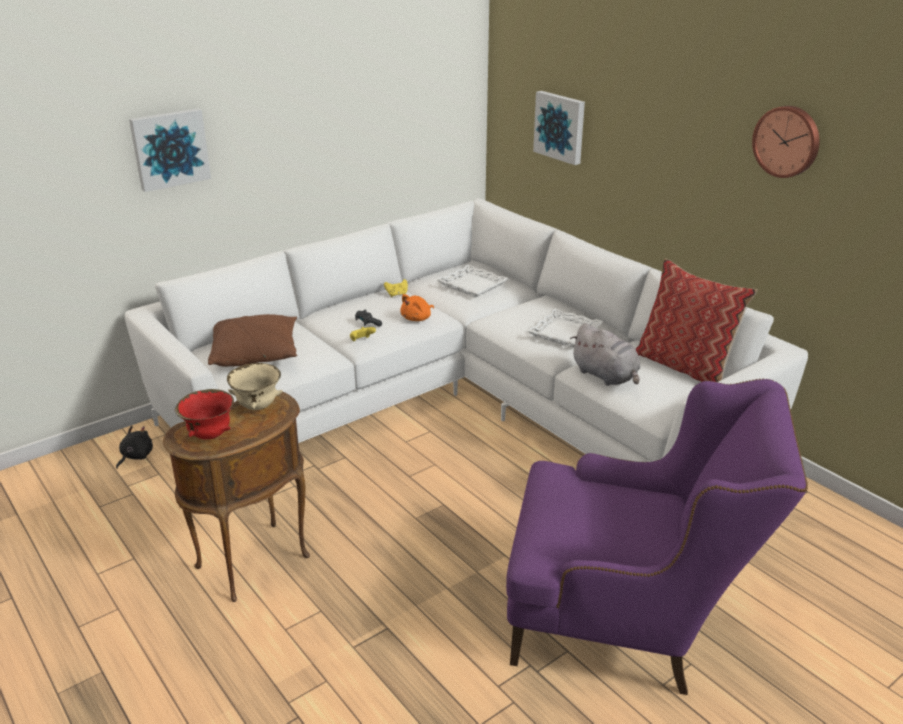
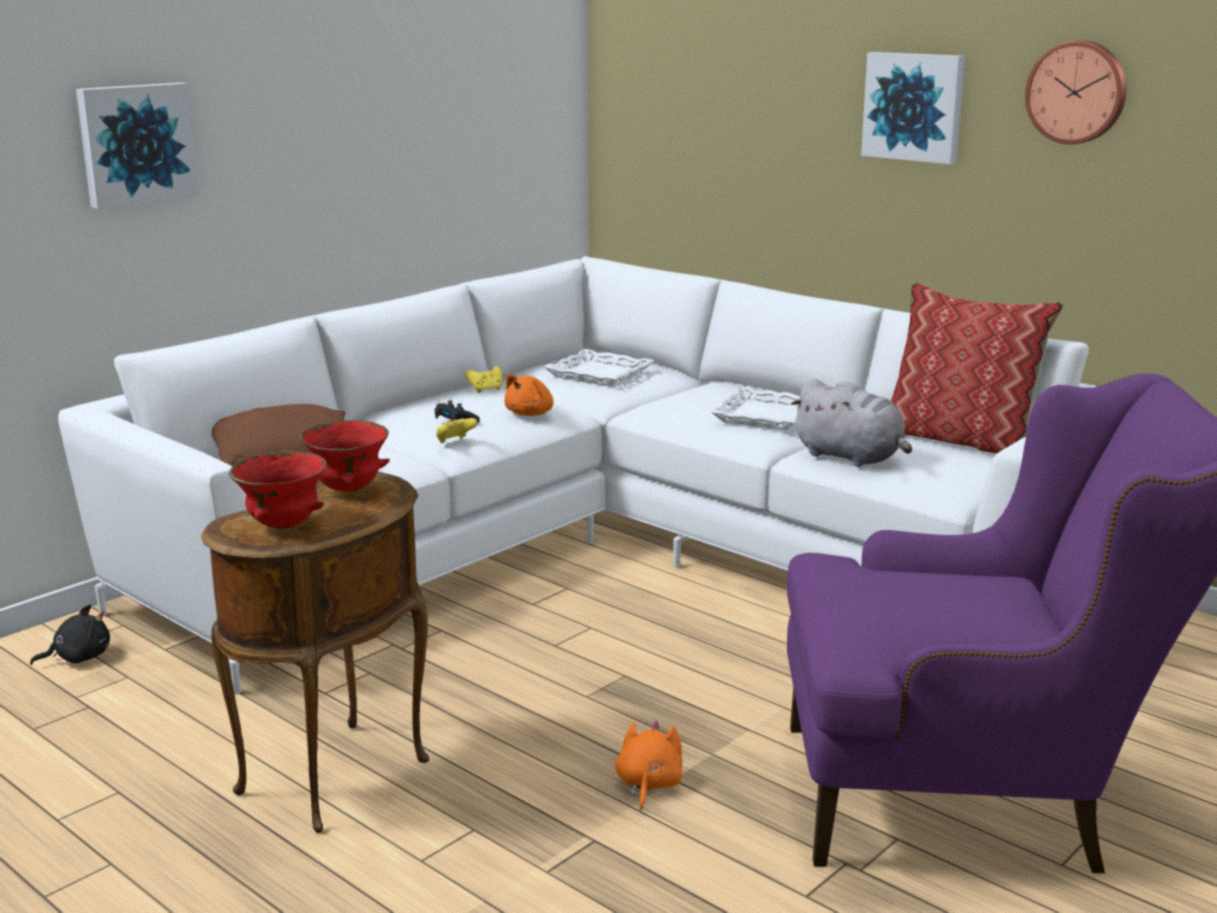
camera: 10 degrees left, 10 degrees down
(135, 456) = (78, 658): black plush toy -> black plush toy turned 45 degrees clockwise
(257, 407) = (347, 490): beige bowl -> red bowl
(431, 590) = (648, 785): none -> orange plush toy
(560, 127) = (713, 132): picture -> picture (914, 106)

